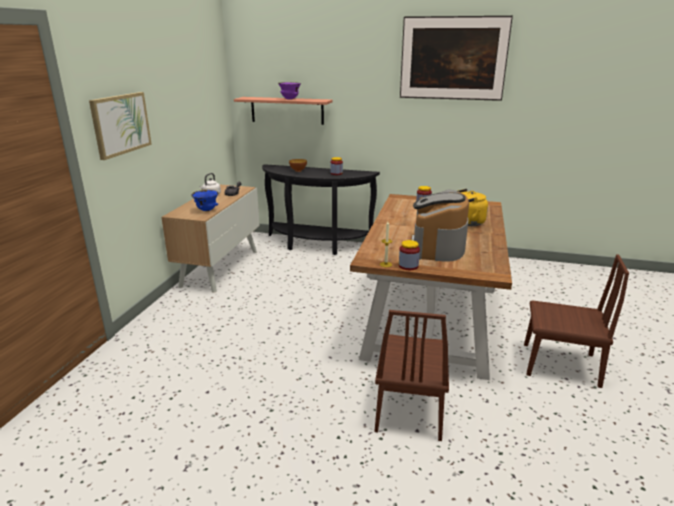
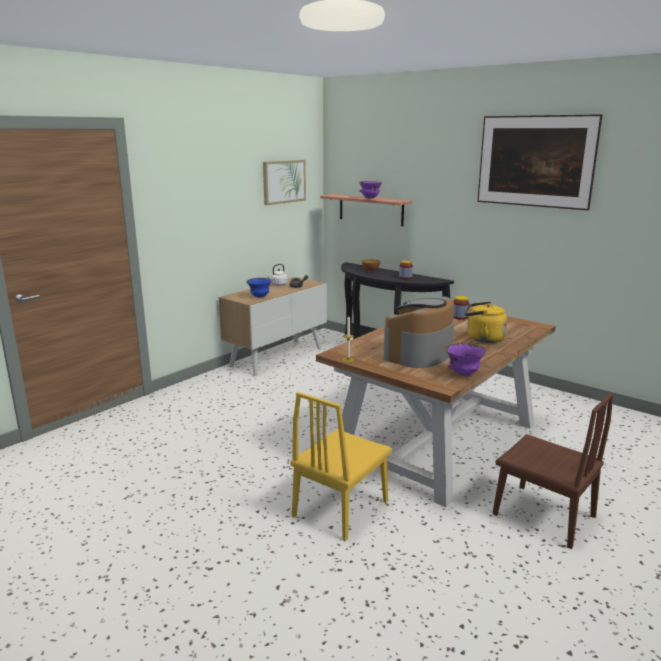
camera: 25 degrees right, 5 degrees down
(121, 124) = (185, 210): picture -> picture (284, 181)
(408, 266) = (367, 364): jar -> none
(409, 409) = (340, 508): brown chair -> yellow chair
(494, 259) = (463, 374): none -> purple bowl

